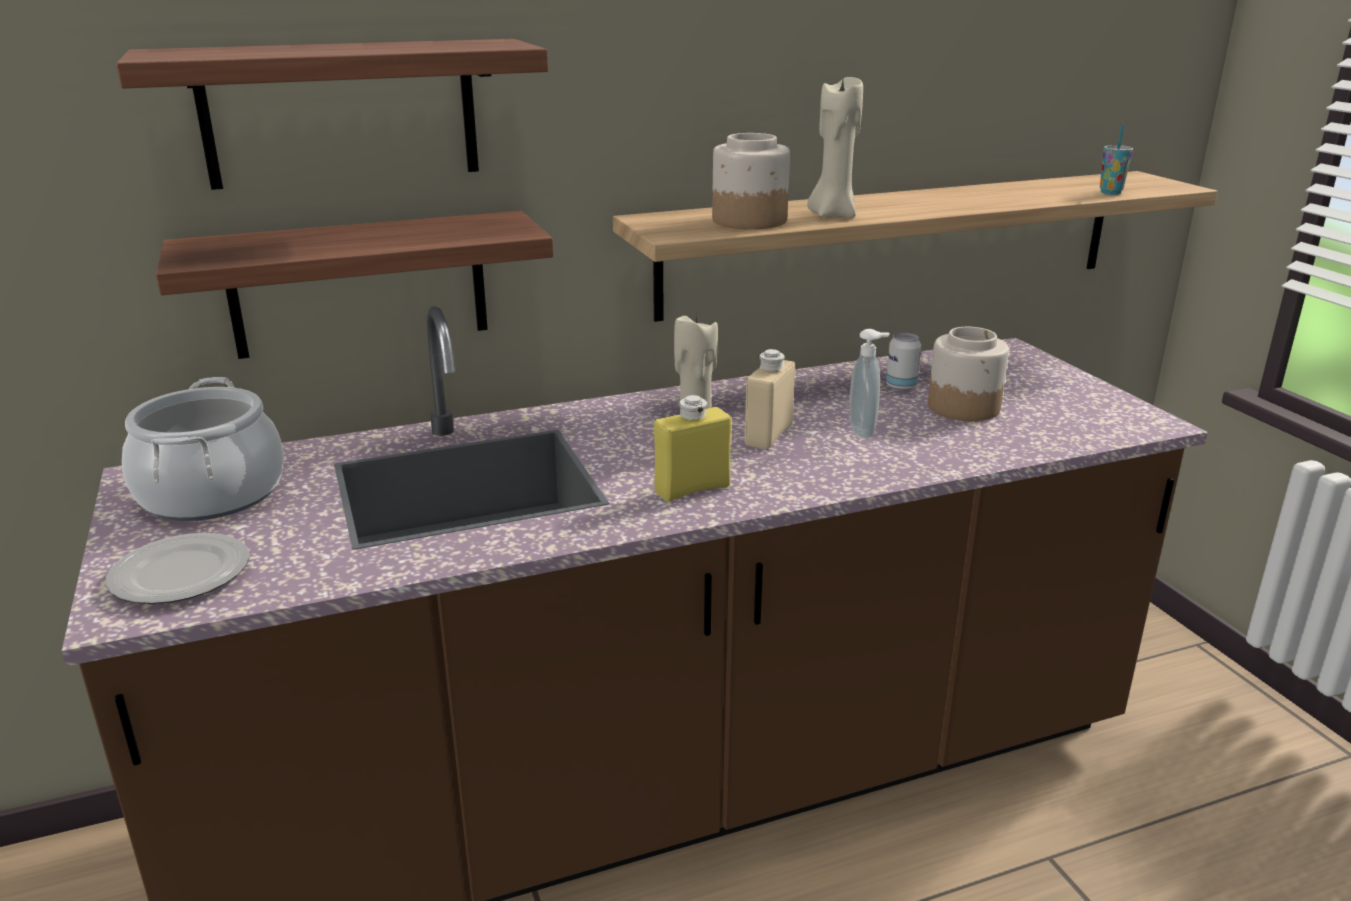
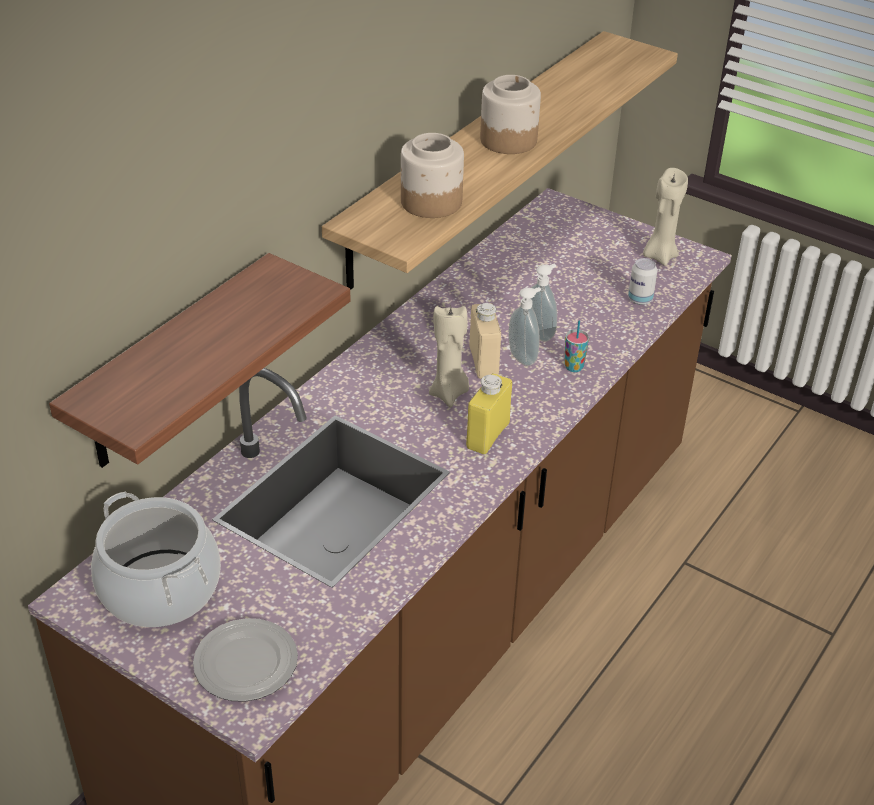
camera: 35 degrees left, 15 degrees up
(341, 113) = (157, 239): shelf -> none
(820, 443) = (524, 357): none -> soap dispenser
(832, 215) = (477, 174): beige candle -> beige candle (659, 256)
(901, 387) = (521, 276): can -> can (640, 299)
(964, 407) = (578, 283): jar -> jar (508, 140)
(1110, 192) = (619, 78): cup -> cup (574, 367)

